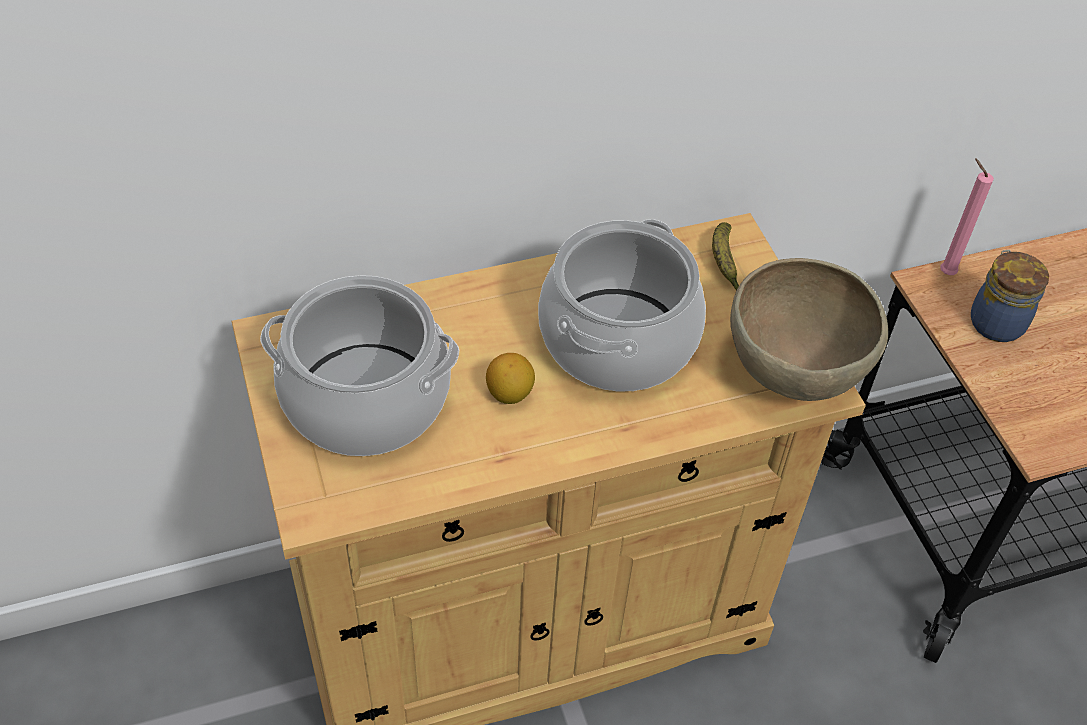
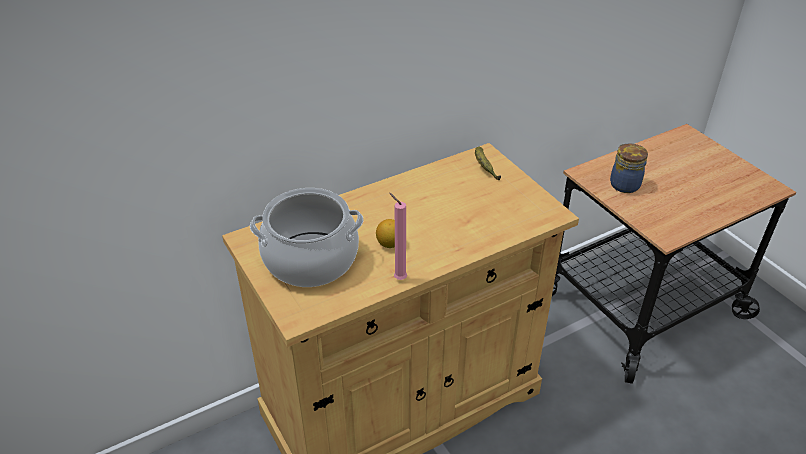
camera: 10 degrees left, 10 degrees down
(617, 339) = (439, 209): cooking pot -> none
(792, 373) = (536, 210): brown bowl -> none
(944, 272) = (590, 166): pink candle -> pink candle (398, 278)

